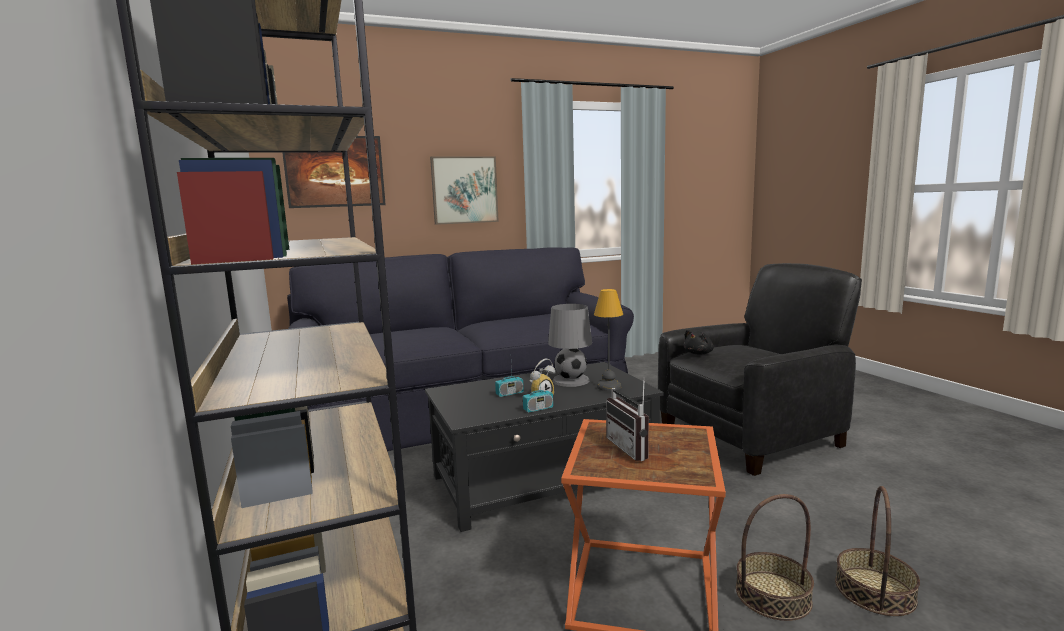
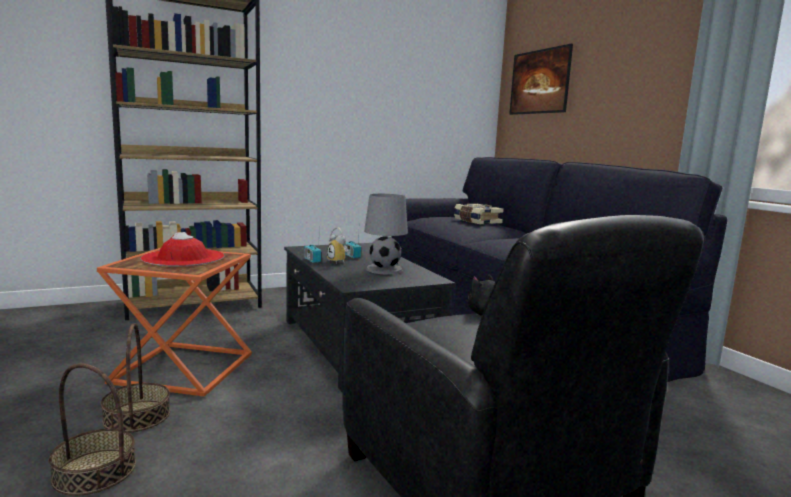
camera: 85 degrees right, 0 degrees up
(402, 333) = (476, 221): none -> book
(464, 190) = (635, 94): picture -> none
(609, 386) = (362, 278): table lamp -> none
(633, 448) = (183, 258): radio -> red hat

